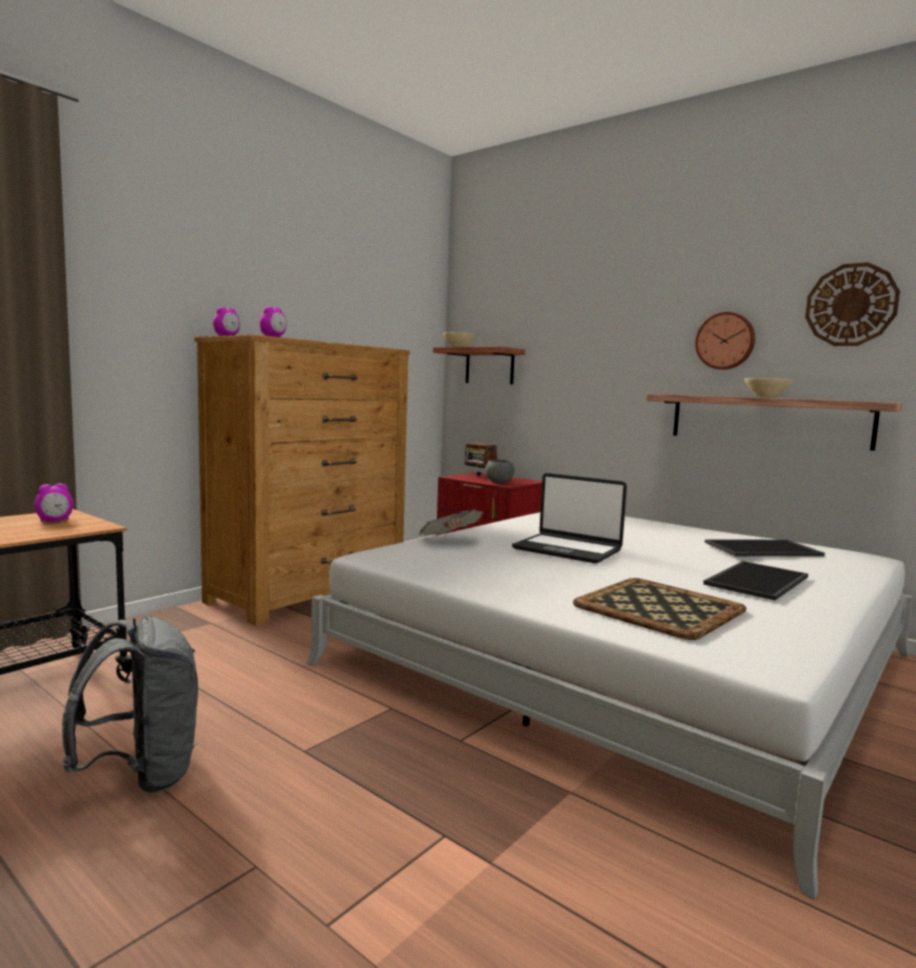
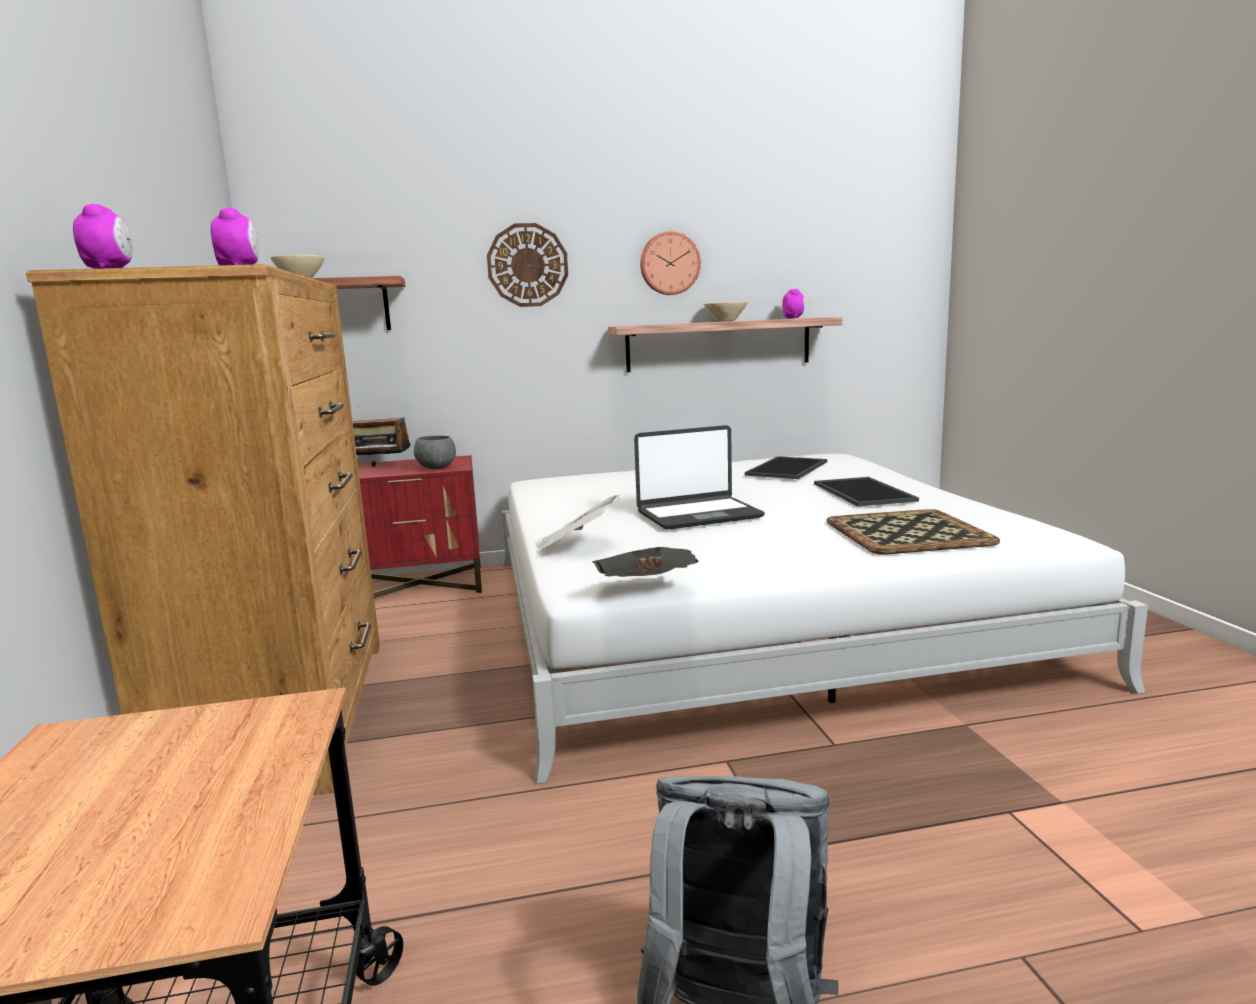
camera: 50 degrees left, 5 degrees up
(55, 521) = (147, 751): alarm clock -> alarm clock (793, 318)
(388, 566) = (646, 591): none -> newspaper
(851, 305) = (777, 227): wall clock -> wall clock (527, 265)

